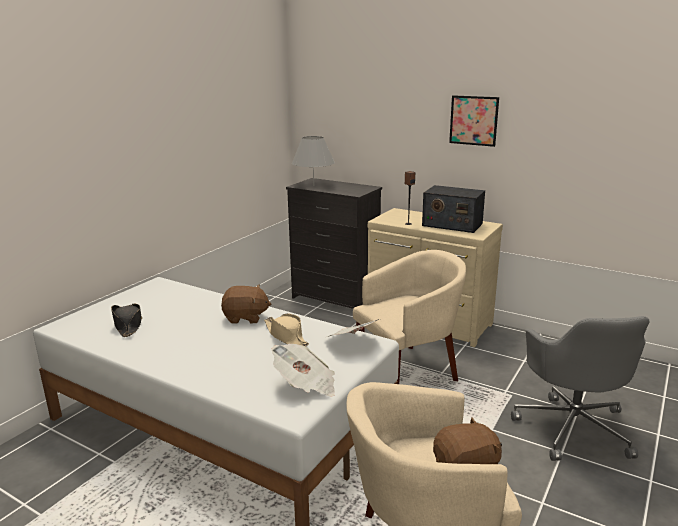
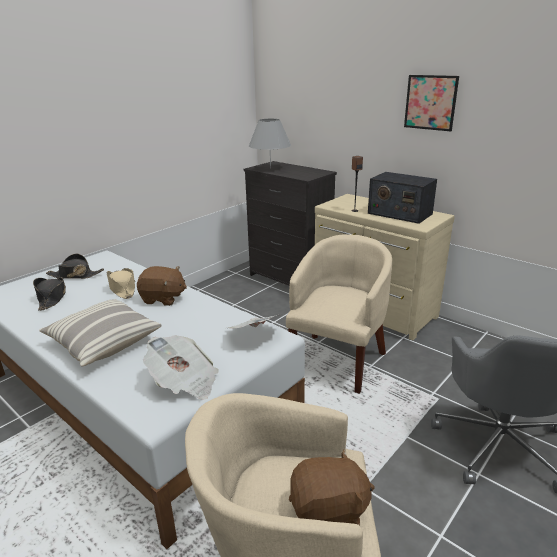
camera: 10 degrees right, 5 degrees up
(139, 302) = (75, 275): none -> black hat
(208, 360) = (103, 342): none -> pillow
(286, 336) = (192, 322): beige hat -> beige hat (122, 288)
(409, 370) = (338, 360): beige armchair -> beige armchair turned 45 degrees counterclockwise

